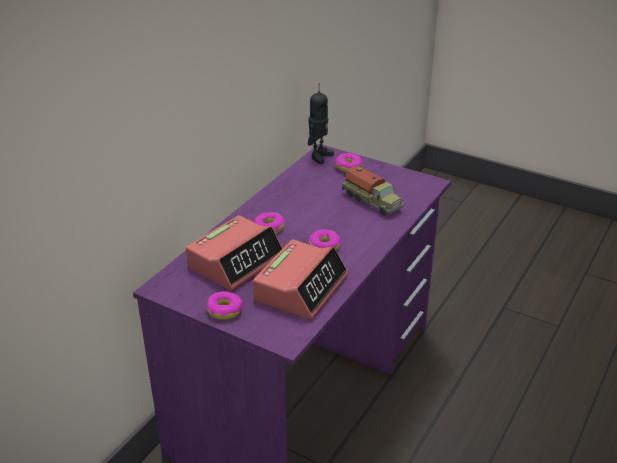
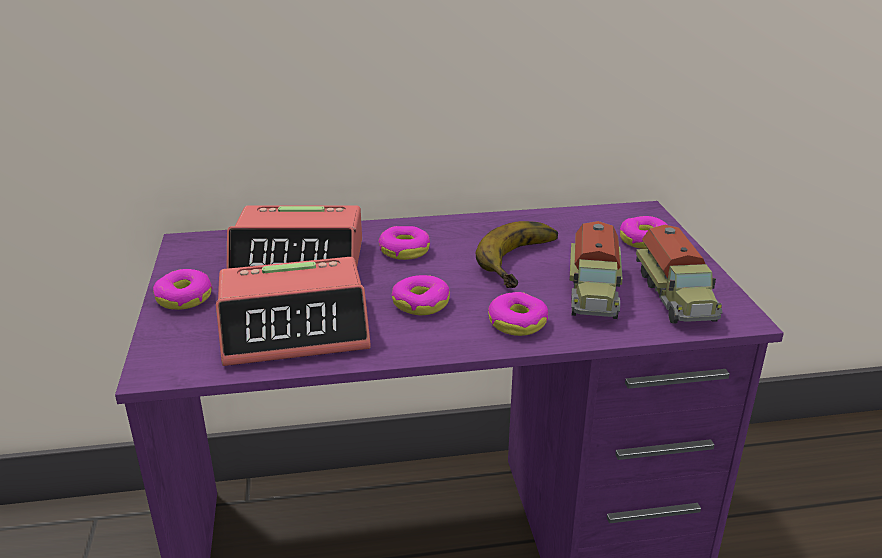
camera: 50 degrees right, 5 degrees down
(319, 156) = (627, 212): toy robot -> none
(326, 203) = (527, 262): none -> banana
(371, 230) = (517, 322): none -> donut
(400, 186) = (676, 296): none -> toy truck

